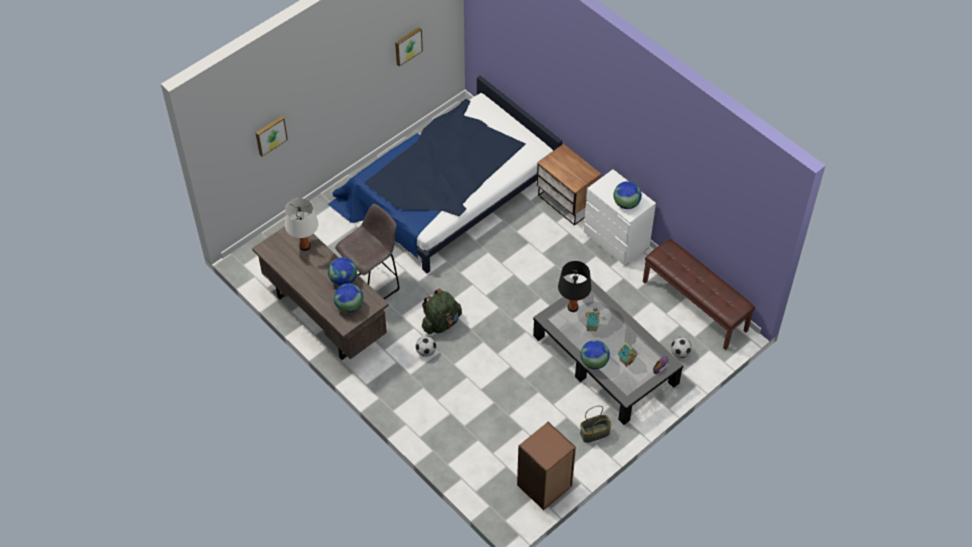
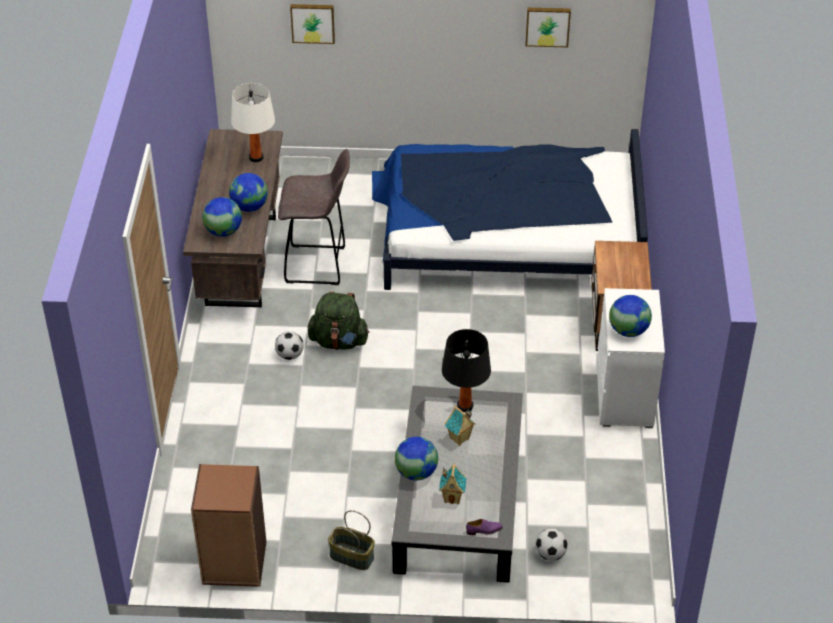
camera: 45 degrees right, 10 degrees down
(695, 305) = (632, 521): brown bench -> none

